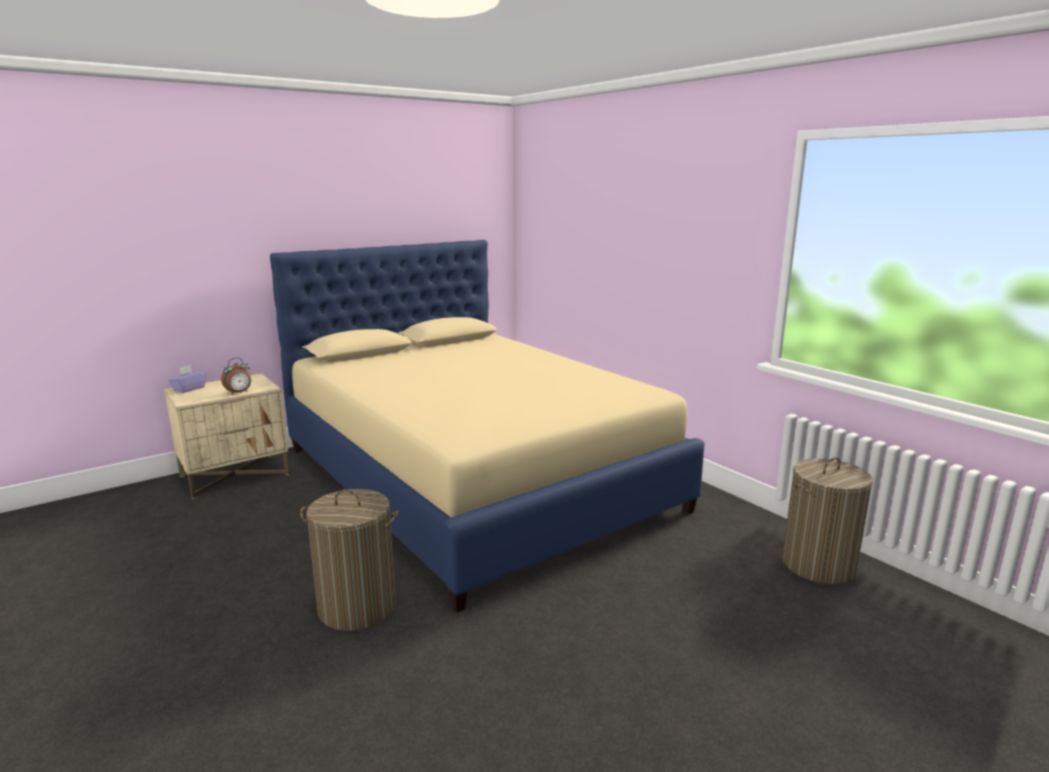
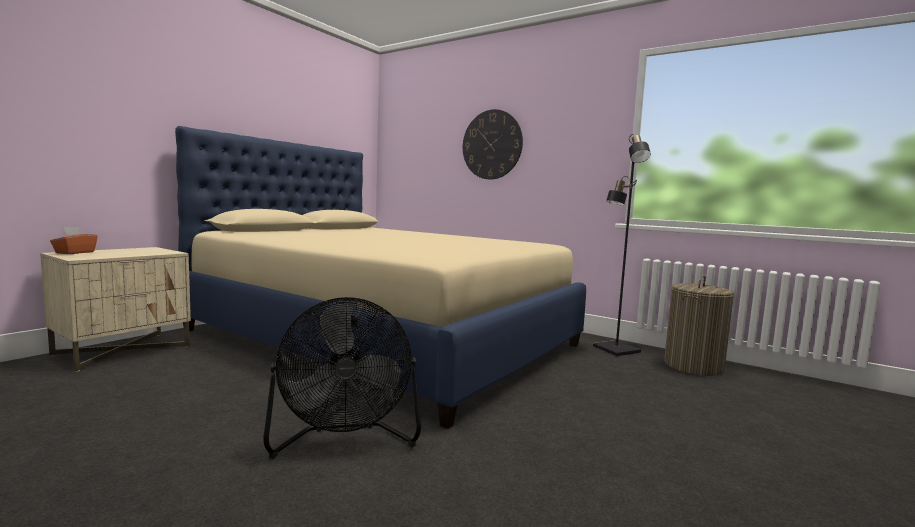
camera: 20 degrees left, 10 degrees down
(189, 389) = (75, 252): purple tissue box -> orange tissue box
(239, 393) = (141, 254): alarm clock -> none
(357, 607) = (339, 438): laundry basket -> black fan
(628, 238) = (492, 144): none -> wall clock
(739, 524) = (616, 349): none -> black floor lamp

